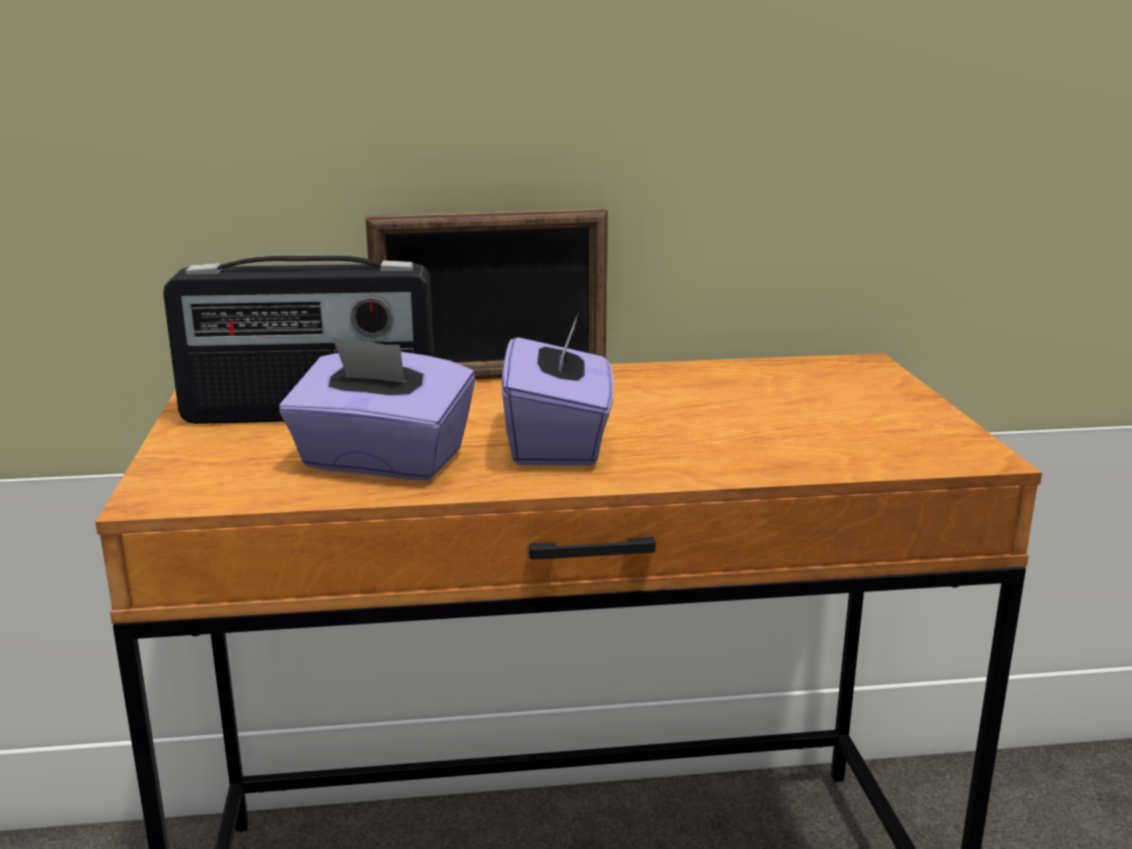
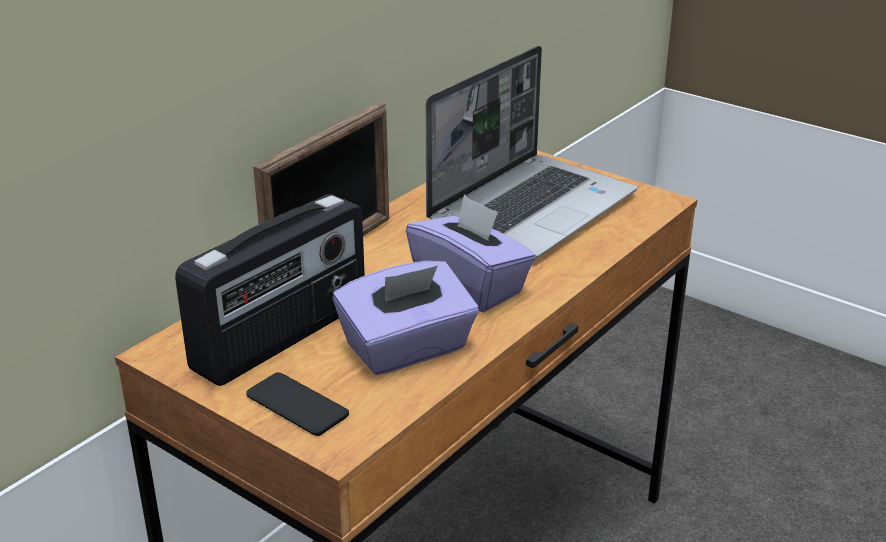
camera: 45 degrees left, 10 degrees up
(203, 459) = (297, 405): none -> phone
(783, 410) = (532, 208): none -> laptop

